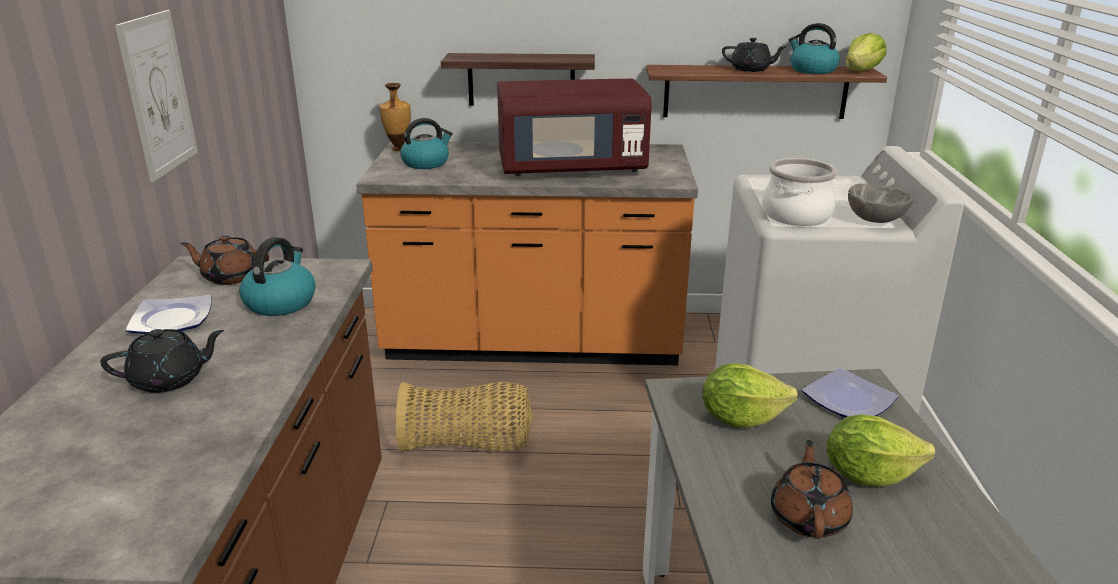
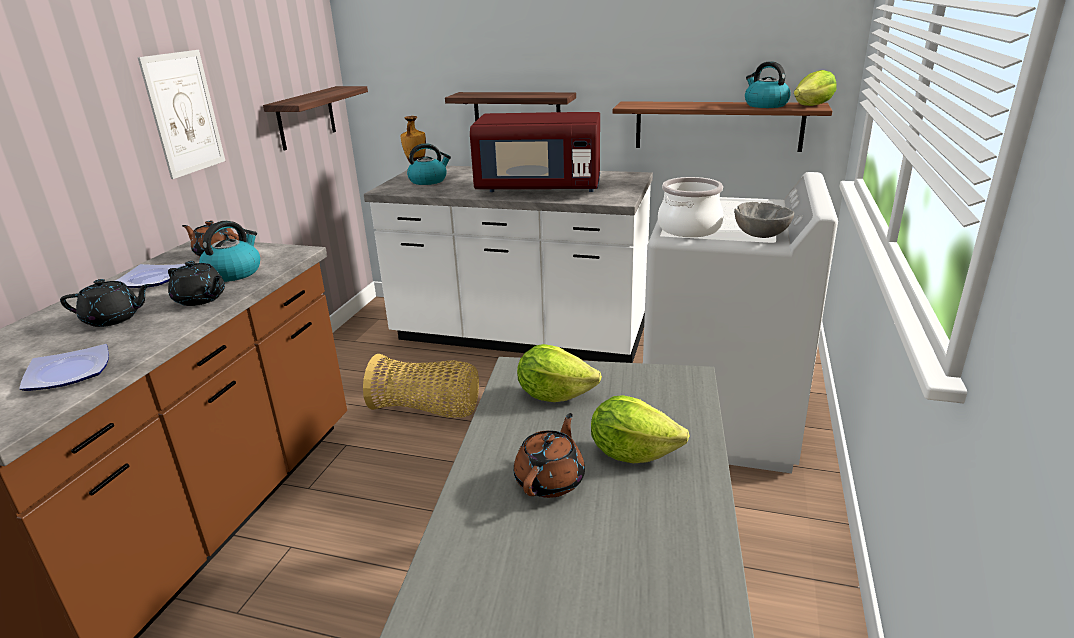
camera: 15 degrees right, 0 degrees up
(262, 88) = (306, 118): none -> shelf
(533, 342) = (519, 336): orange counter -> white counter
(751, 69) = (708, 105): black teapot -> black teapot (200, 299)
(846, 400) = (660, 389): plate -> plate (67, 372)

